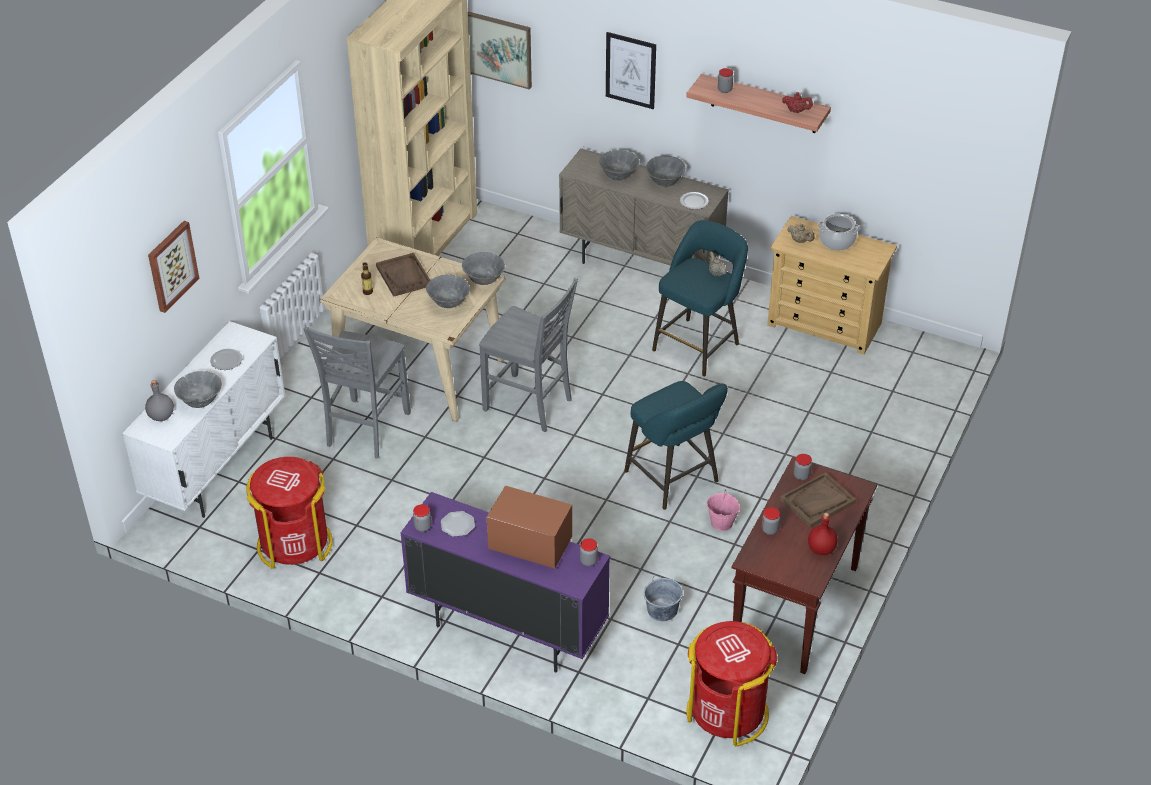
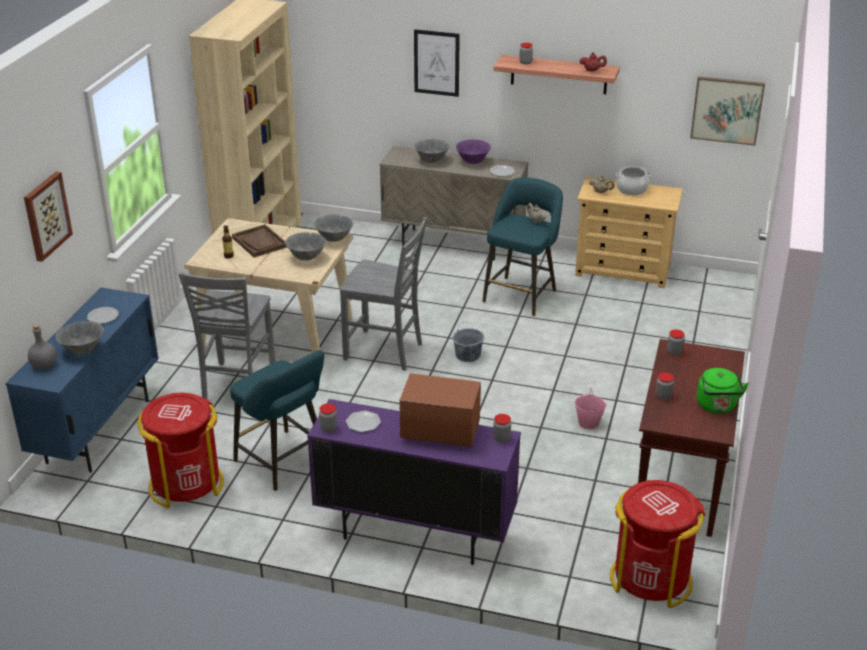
camera: 10 degrees left, 10 degrees down
(218, 469) = (99, 431): white cabinet -> blue cabinet
(500, 49) = (316, 63): picture -> picture (727, 110)
(662, 610) = (558, 499): grey bucket -> grey bucket (468, 355)
(665, 183) = (472, 162): grey bowl -> purple bowl
(674, 480) = (534, 394): turquoise stool -> turquoise stool (284, 463)
(817, 502) = (697, 370): brown tray -> none
(821, 549) = (717, 406): red bottle -> green kettle

